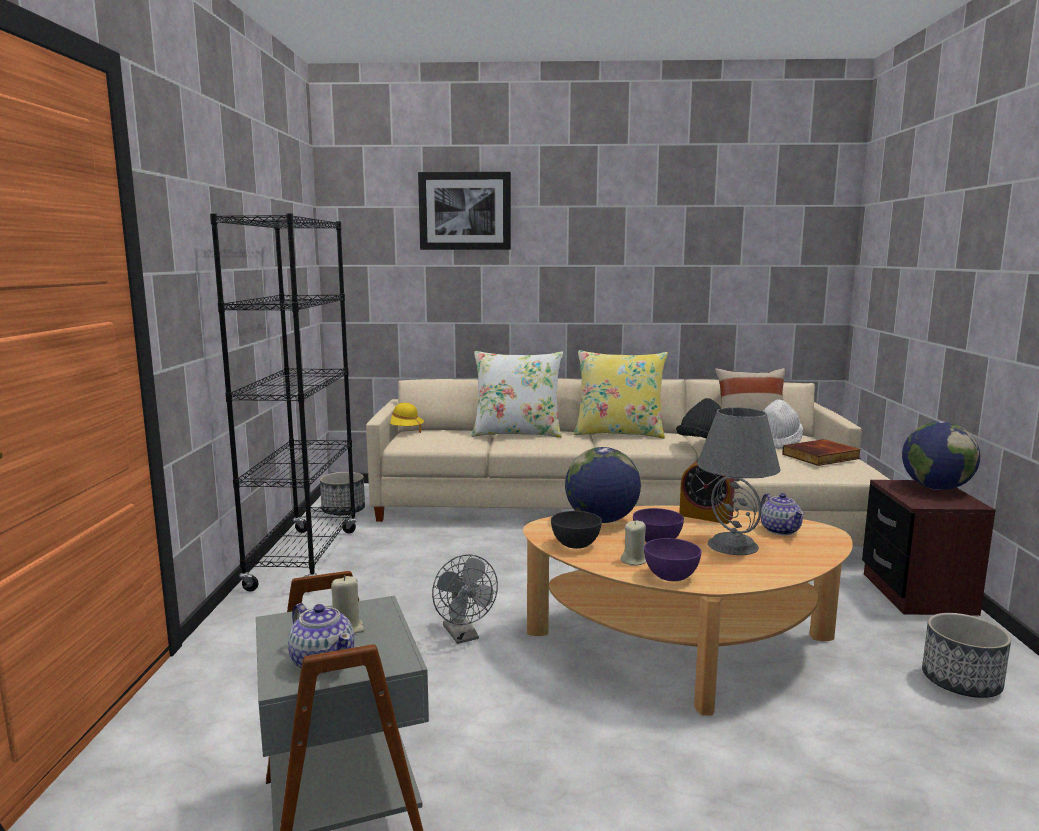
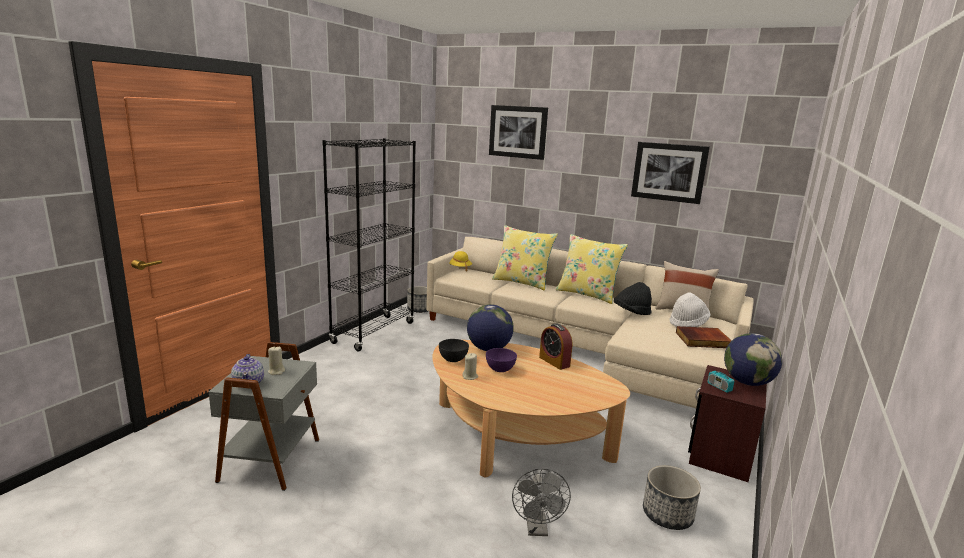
camera: 25 degrees right, 5 degrees up
(464, 636) = (406, 395): grey fan -> grey fan (537, 529)
(517, 433) = (522, 282): white pillow -> yellow pillow
(670, 577) = (475, 391): purple bowl -> none
(692, 251) = (669, 172): none -> picture
(732, 545) = (540, 383): grey table lamp -> none
(780, 530) = (587, 382): teapot -> none
(921, 499) = (719, 387): none -> radio

